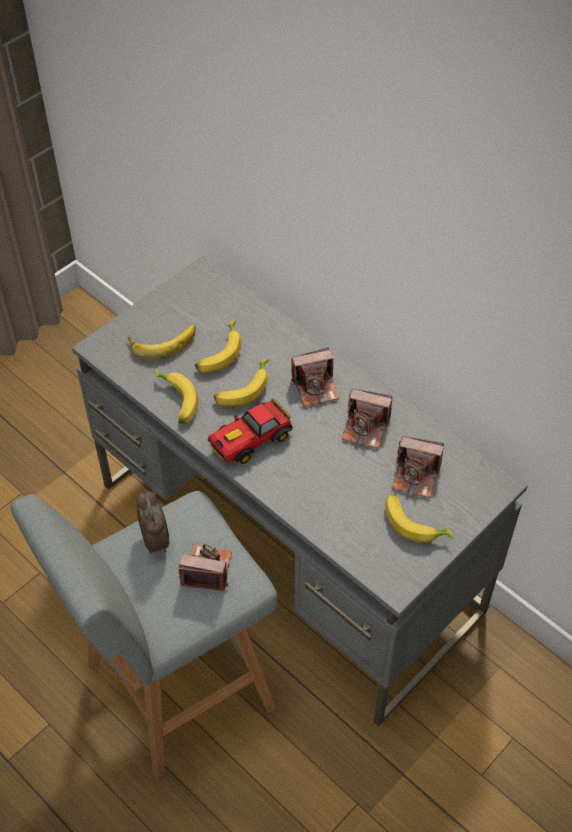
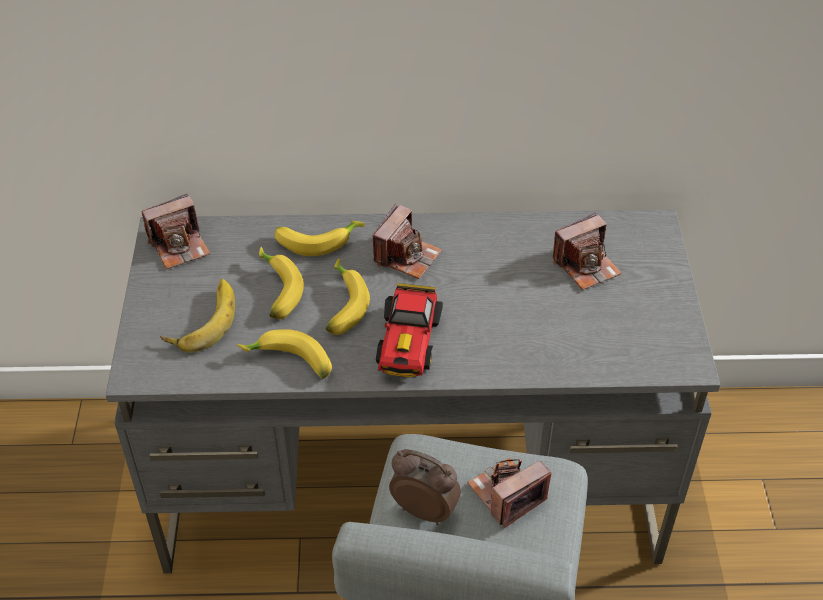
camera: 45 degrees left, 5 degrees down
(365, 428) = (494, 258): camera -> camera (179, 246)
(415, 523) = (635, 303): banana -> banana (317, 240)

